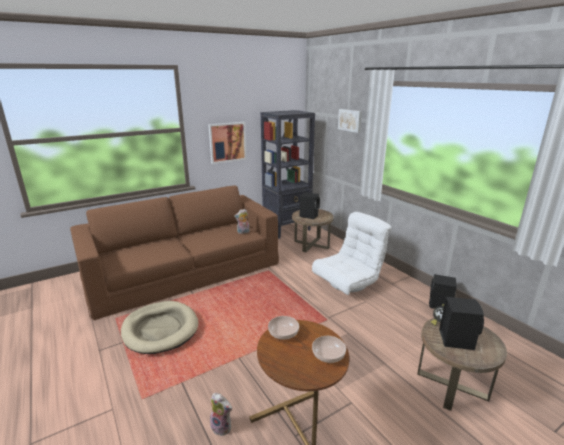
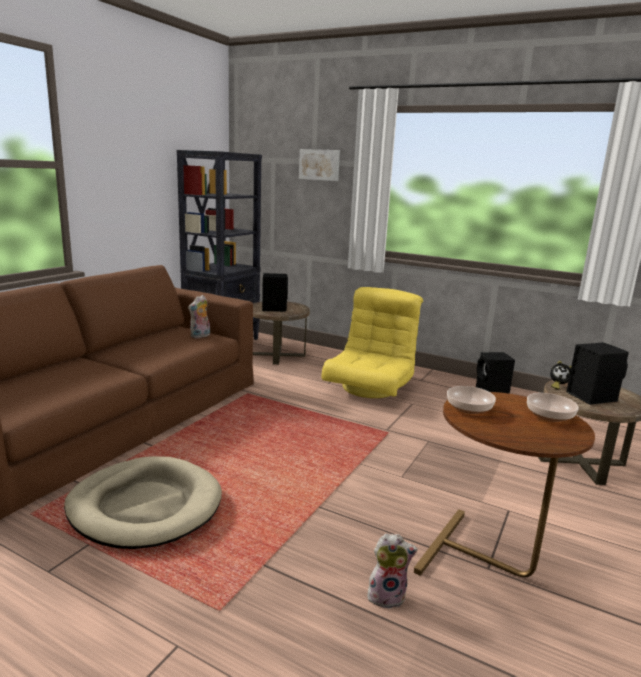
camera: 30 degrees left, 5 degrees down
(227, 142) = (130, 196): picture -> none
(348, 283) = (371, 388): white armchair -> yellow armchair

